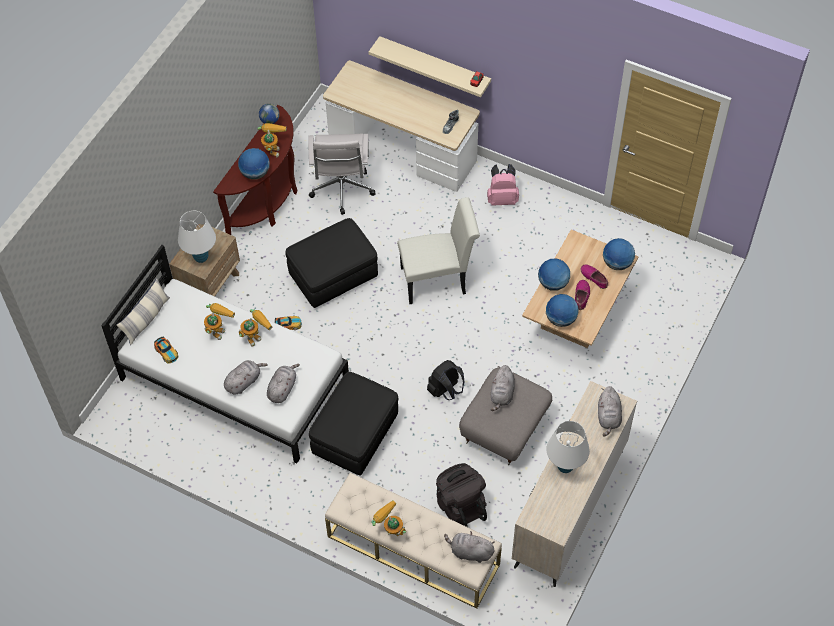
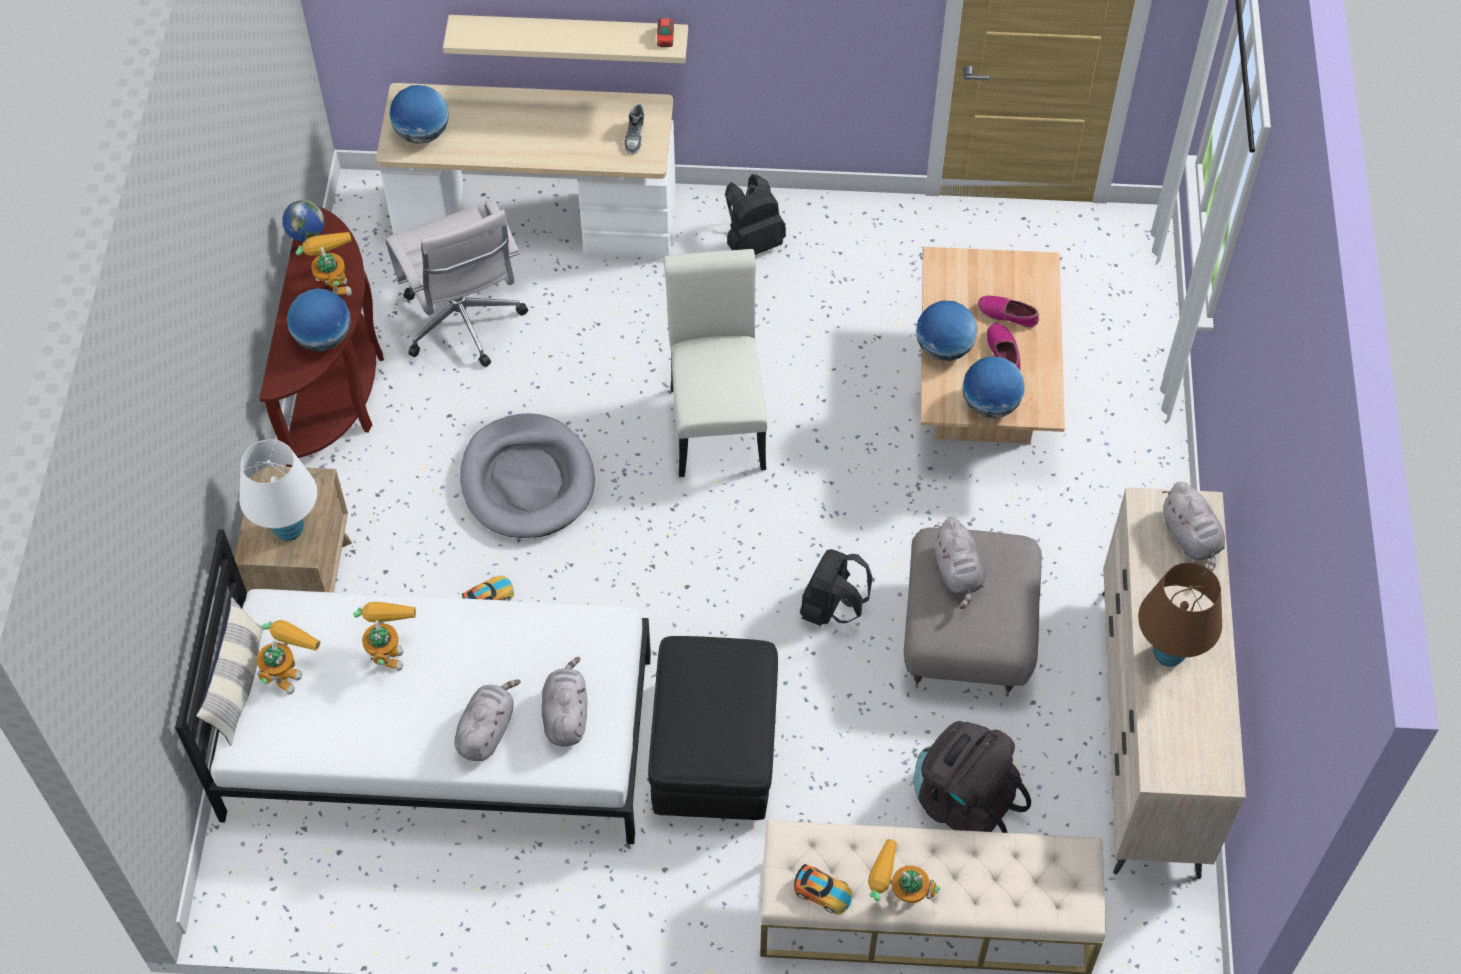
camera: 25 degrees left, 0 degrees up
(167, 352) = (310, 732): toy car -> toy car (823, 892)
(256, 335) = (466, 635): toy robot -> toy robot (289, 670)
(334, 276) = (527, 480): black ottoman -> grey dog bed
(438, 280) = (716, 420): white chair -> white chair turned 60 degrees counterclockwise
(470, 552) = (1057, 877): grey plush toy -> none
(502, 198) = (752, 242): pink backpack -> black backpack
(565, 466) = (1168, 654): white table lamp -> brown table lamp
(617, 263) = (1031, 277): globe -> globe (422, 134)

